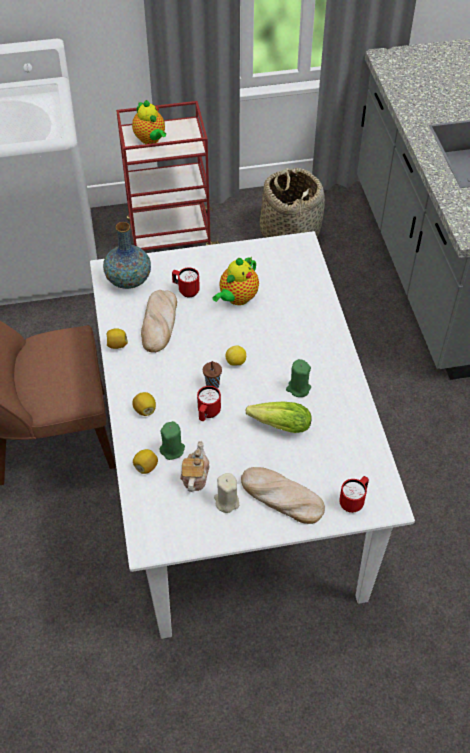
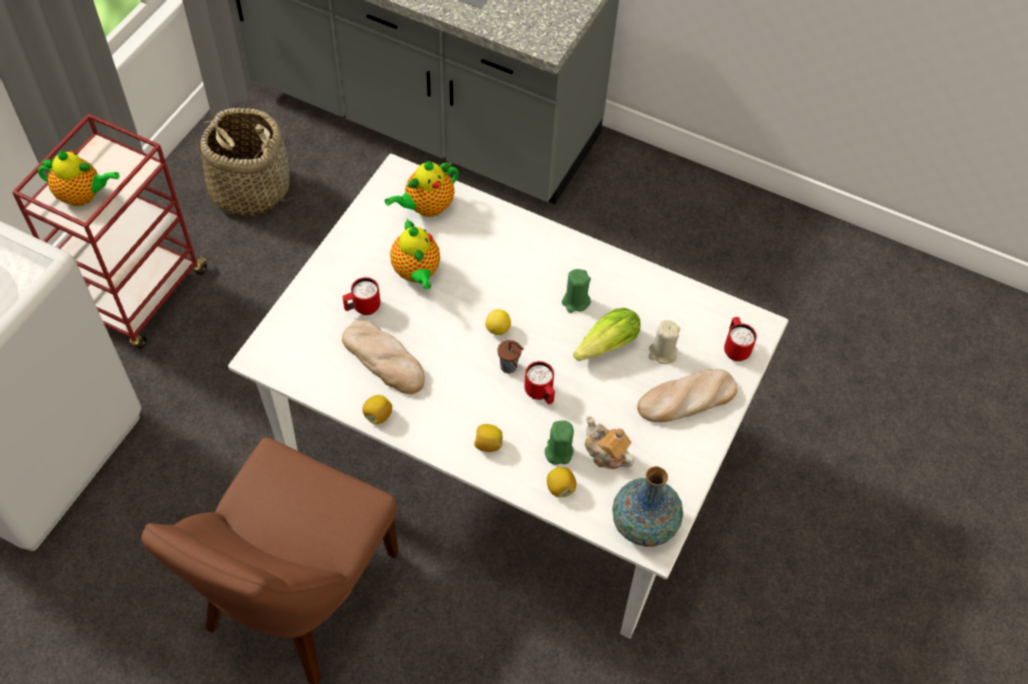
camera: 55 degrees left, 5 degrees up
(129, 280) = (296, 348): vase -> vase (644, 524)
(226, 501) = (656, 446): beige candle -> beige candle (662, 353)
(291, 272) = (426, 207): none -> teapot

